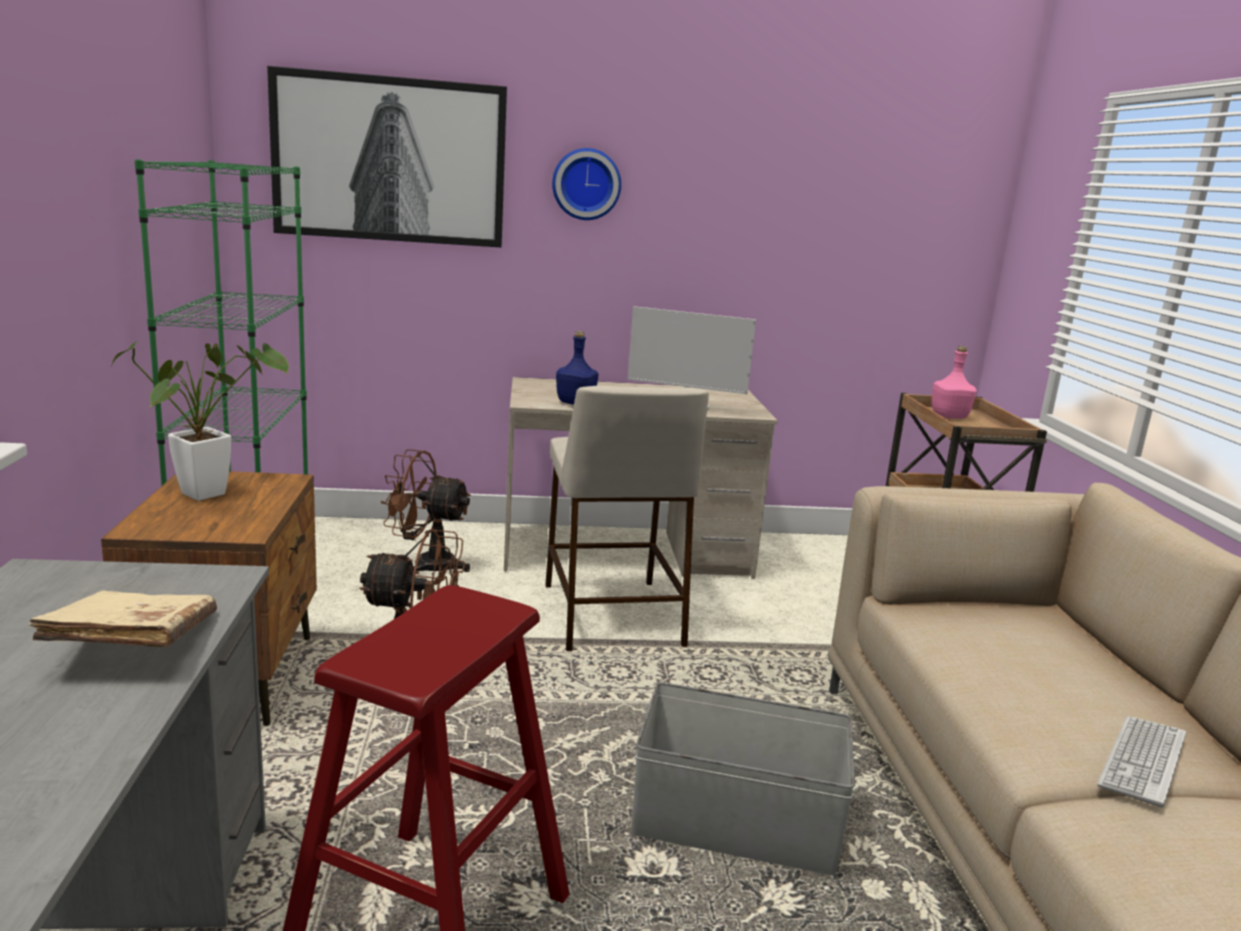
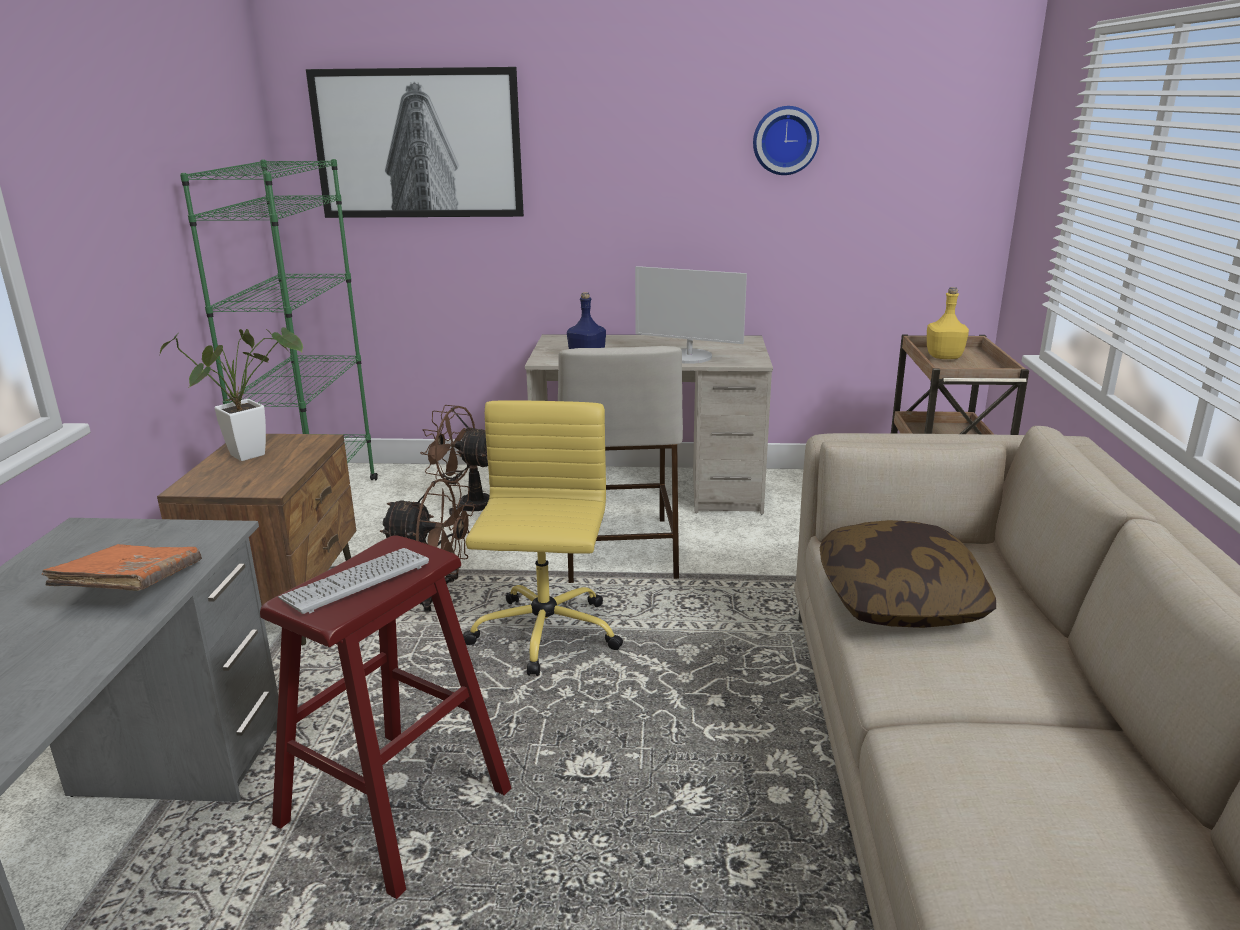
camera: 10 degrees right, 5 degrees up
(132, 644) = (131, 587): beige book -> orange book
(555, 710) = (544, 635): none -> yellow office chair
(586, 184) = (596, 151): wall clock -> wall clock (785, 140)
(734, 824) = (671, 735): grey storage box -> none
(949, 417) = (944, 357): pink bottle -> yellow bottle
(998, 664) = (899, 600): none -> pillow
(1142, 761) = (993, 691): keyboard -> keyboard (356, 581)

